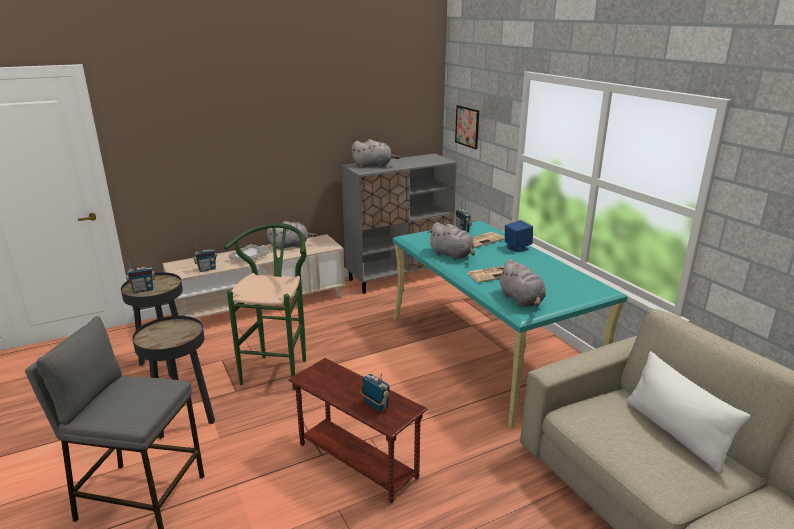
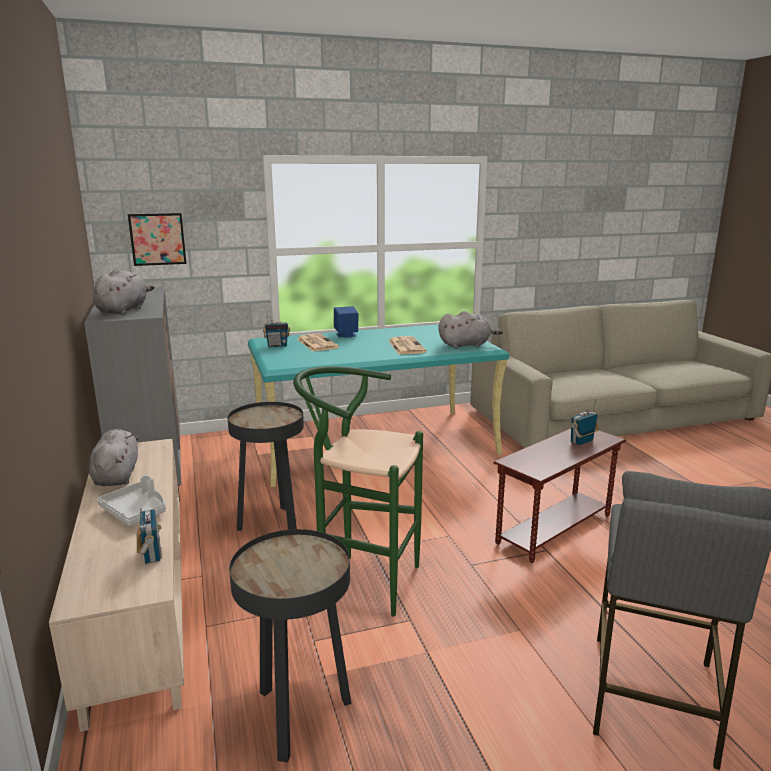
camera: 80 degrees left, 5 degrees down
(143, 290) = (304, 574): radio -> none
(184, 422) = (484, 670): black side table -> black side table (273, 525)
(452, 255) = (349, 355): grey plush toy -> none
(675, 432) = (572, 373): white pillow -> none

